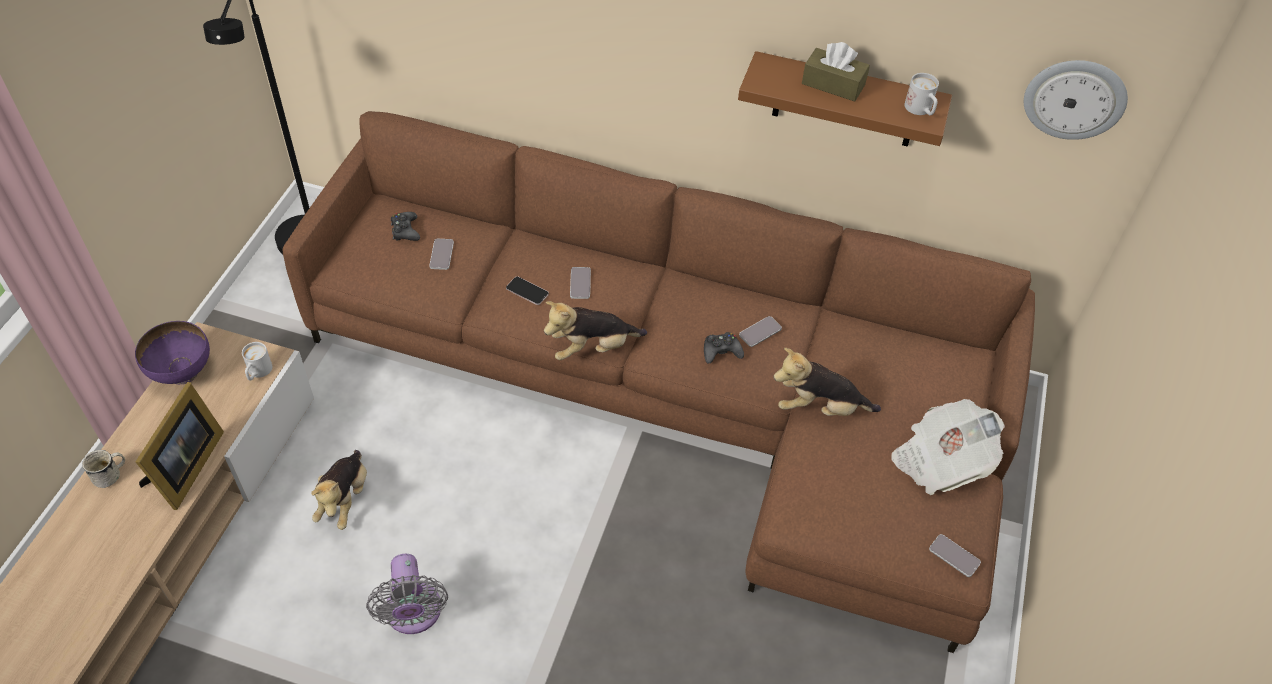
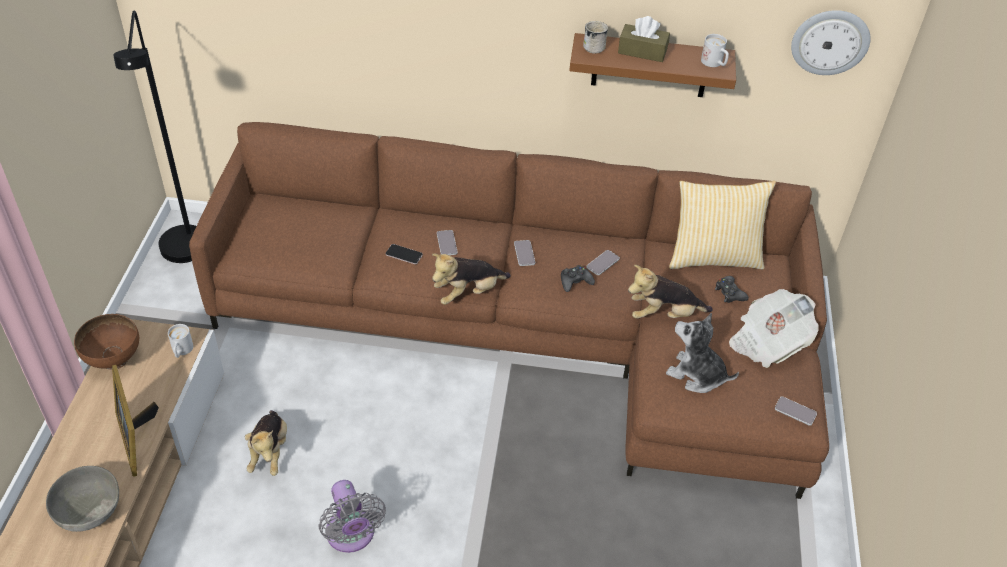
camera: 10 degrees left, 5 degrees down
(111, 475) = (70, 451): white mug -> white mug (596, 46)
(116, 547) = (89, 509): none -> grey bowl
(182, 372) = (113, 359): purple bowl -> brown bowl
(186, 469) = (137, 437): picture frame -> picture frame turned 150 degrees clockwise
(405, 231) = (288, 219): black game controller -> black game controller (729, 293)
(441, 254) = (324, 234): phone -> phone (524, 253)
(842, 490) = (696, 375): none -> plush toy
(898, 341) = (713, 257): none -> pillow

